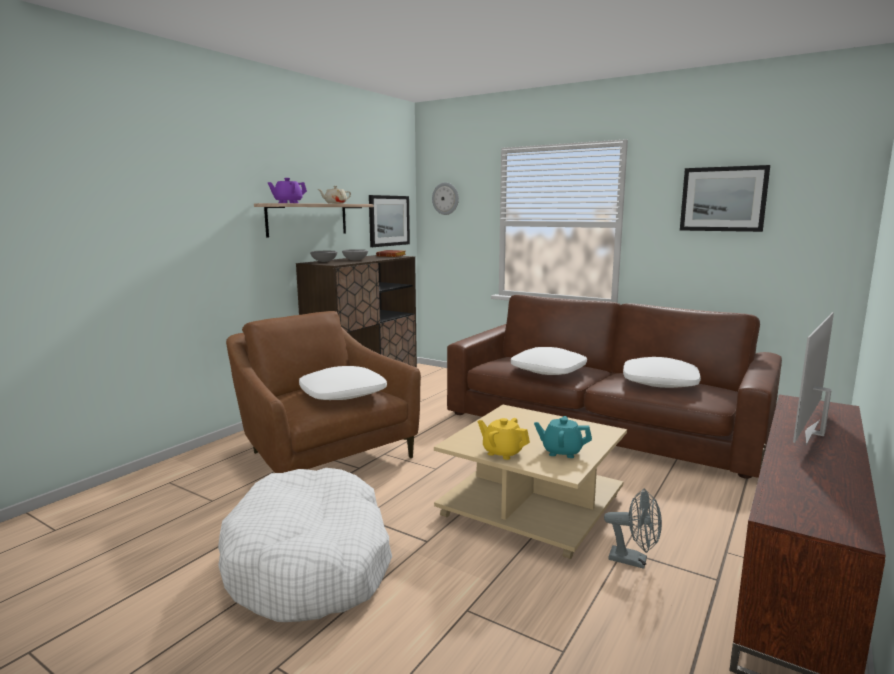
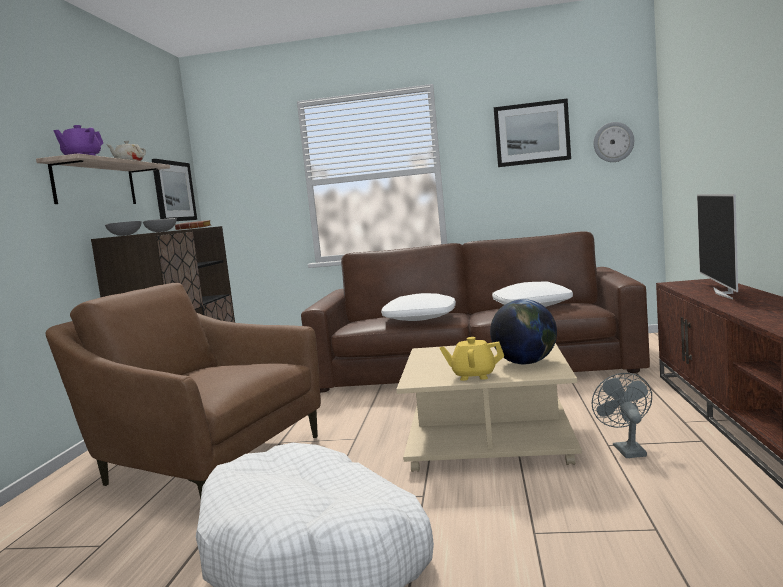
camera: 25 degrees left, 5 degrees down
(343, 394) = (232, 371): white pillow -> none
(445, 198) = (234, 163): wall clock -> wall clock (613, 142)
(561, 452) = (525, 363): turquoise teapot -> globe
(634, 560) = (626, 449): grey fan -> grey fan turned 90 degrees counterclockwise

